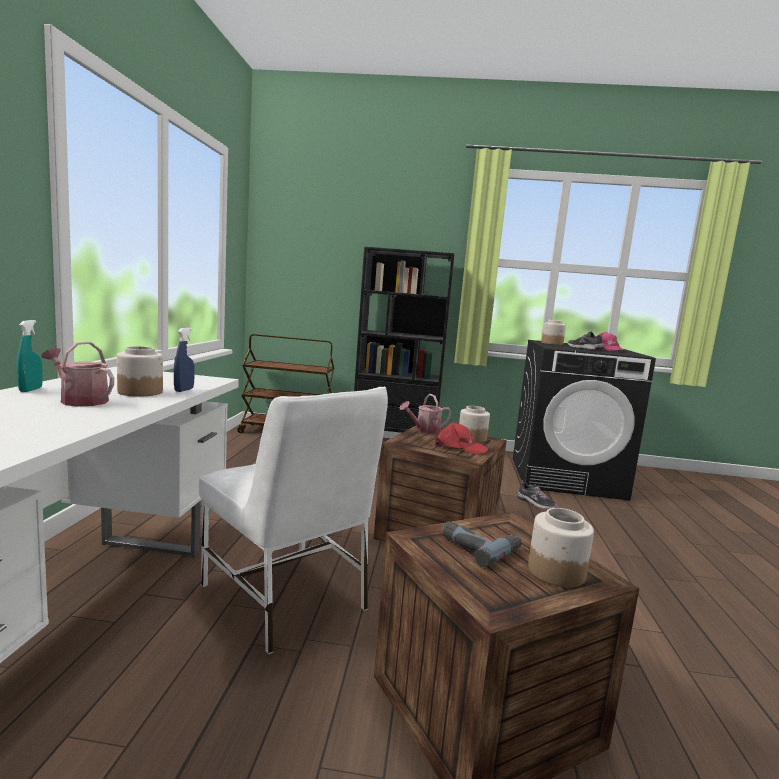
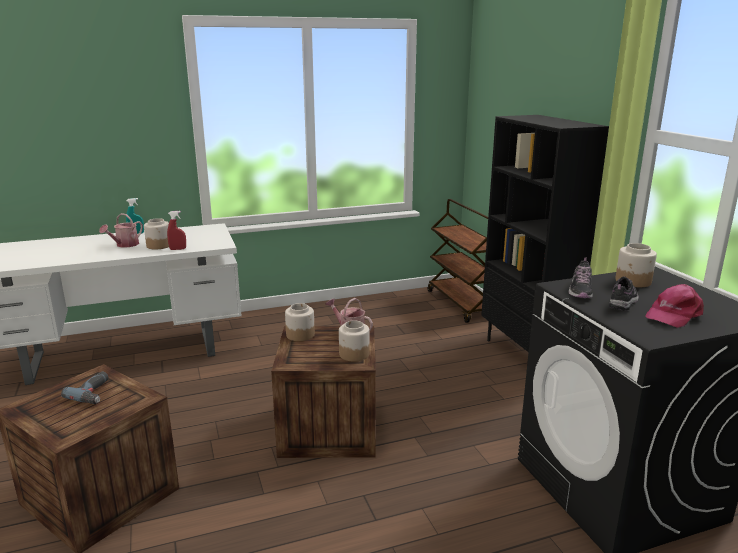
camera: 65 degrees right, 10 degrees up
(80, 400) = (125, 245): watering can -> watering can turned 150 degrees counterclockwise
(184, 390) = (178, 249): blue spray bottle -> red spray bottle
(286, 597) = (182, 398): white chair -> none
(459, 447) = (313, 354): red cap -> none
(535, 503) = (477, 474): shoe -> shoe (580, 290)
(555, 571) = (68, 421): jar -> jar (300, 335)

